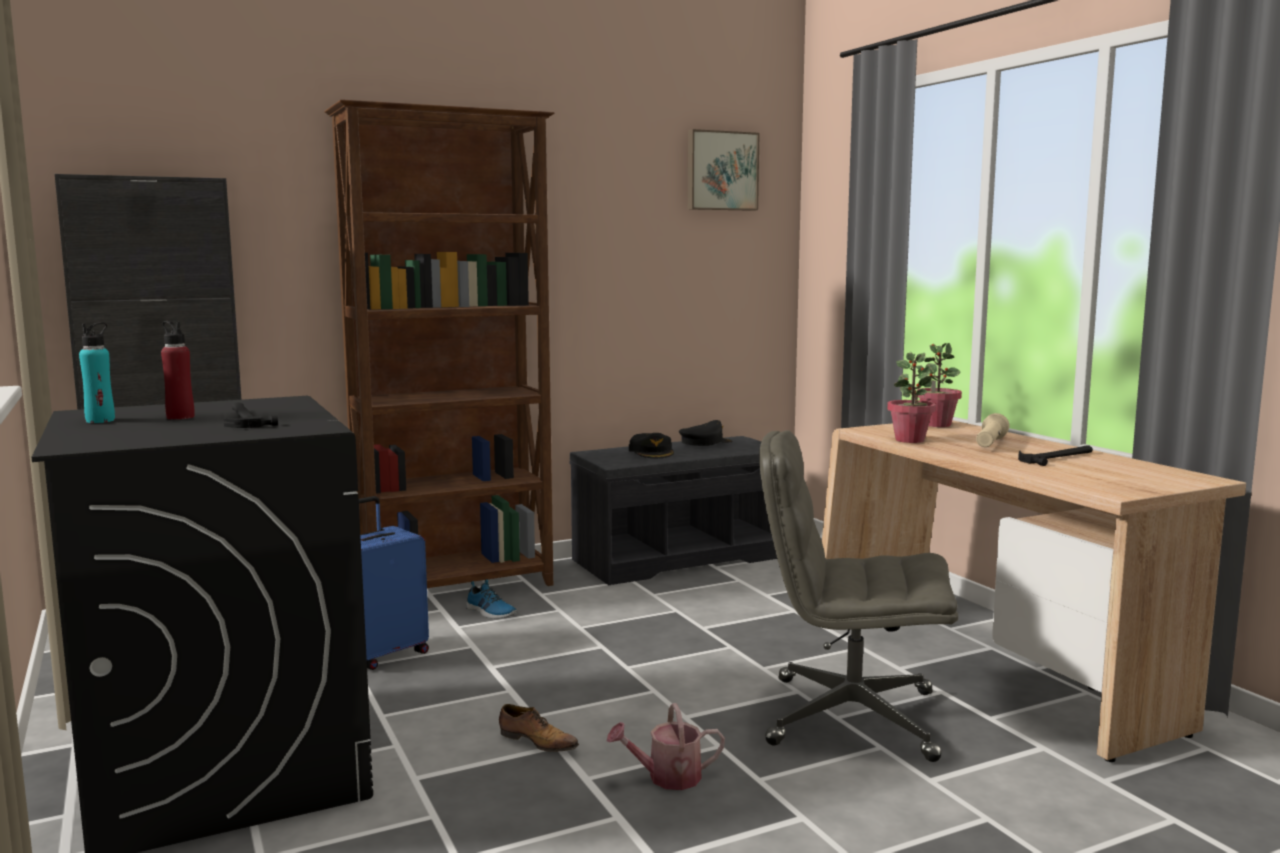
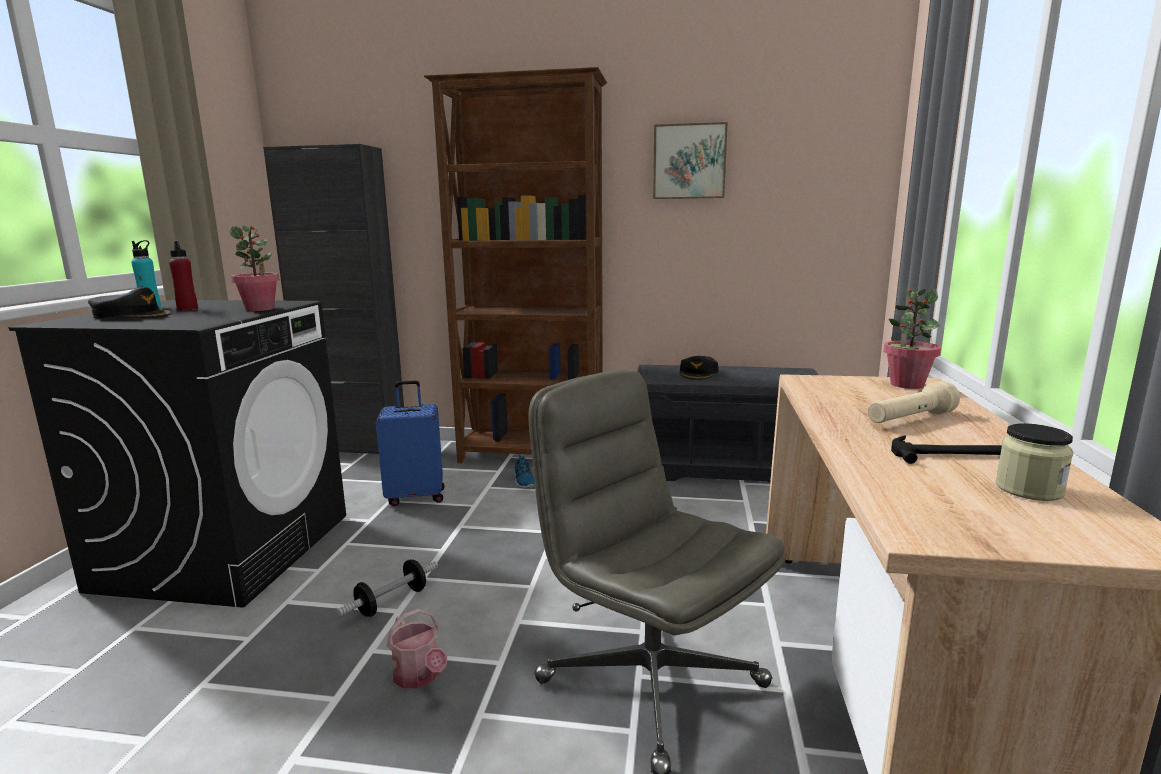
camera: 35 degrees right, 5 degrees up
(244, 419) = (203, 314): hammer -> none
(537, 742) = (392, 602): shoe -> dumbbell
(667, 777) = (419, 676): watering can -> watering can turned 150 degrees counterclockwise
(705, 442) = (763, 370): black cap -> black cap (132, 315)
(721, 171) = (807, 112): picture -> picture (689, 162)
(910, 440) = (822, 398): potted plant -> potted plant (260, 309)
(1119, 467) = (1029, 489): none -> jar

